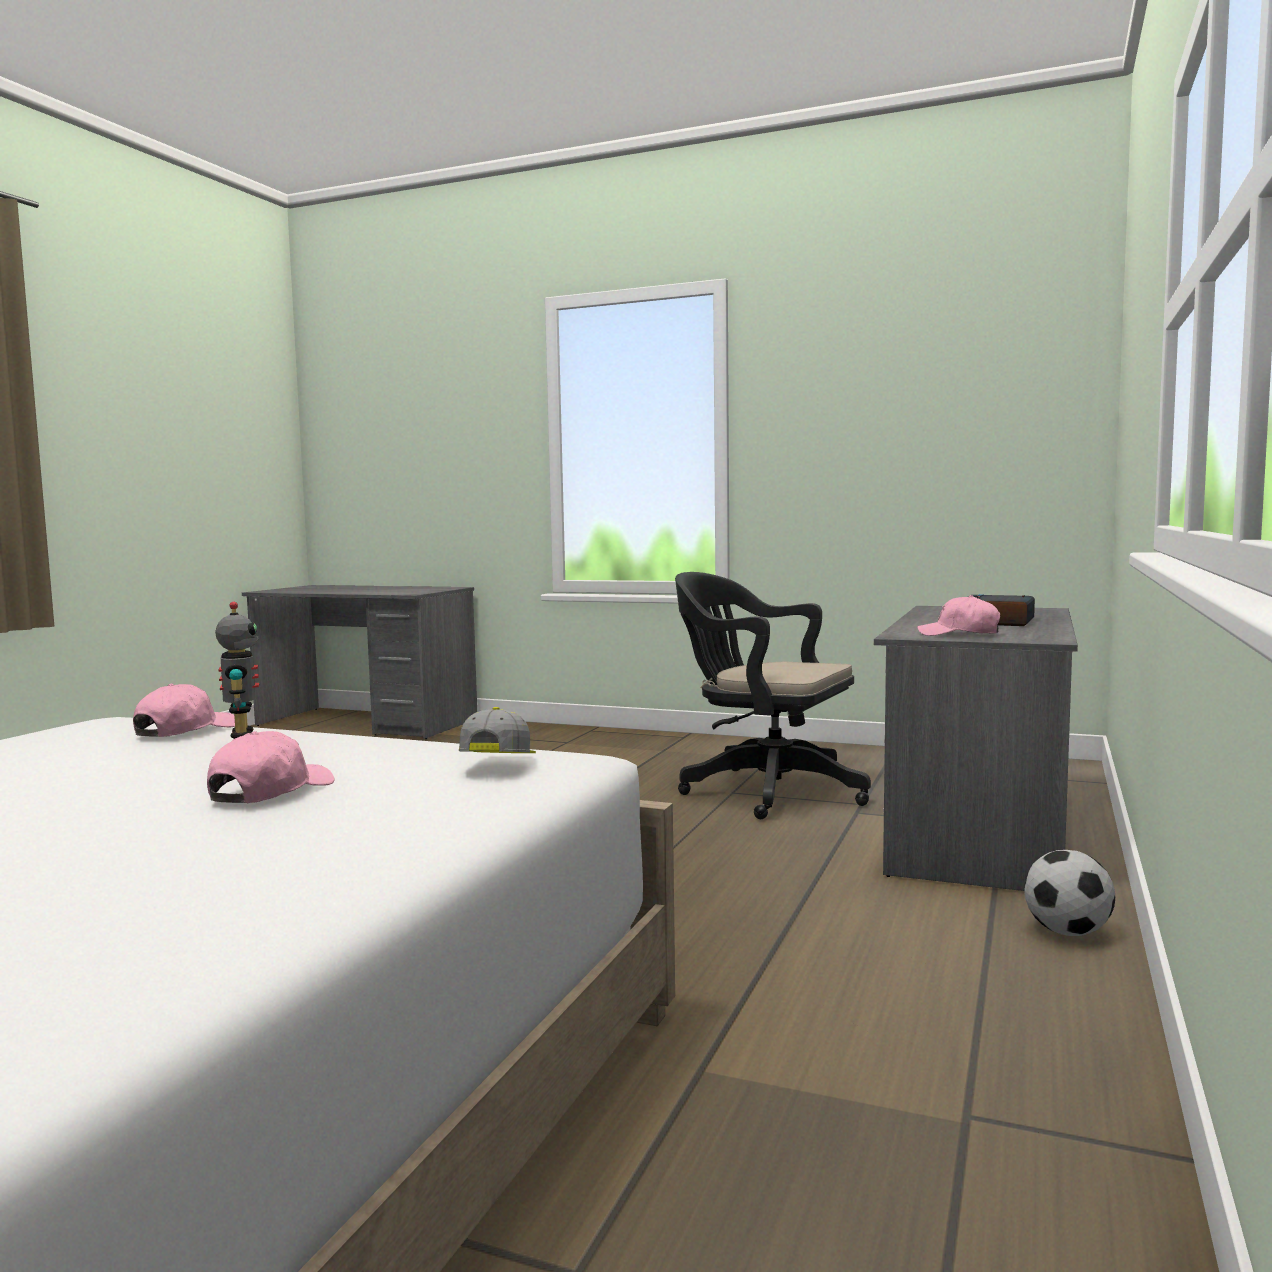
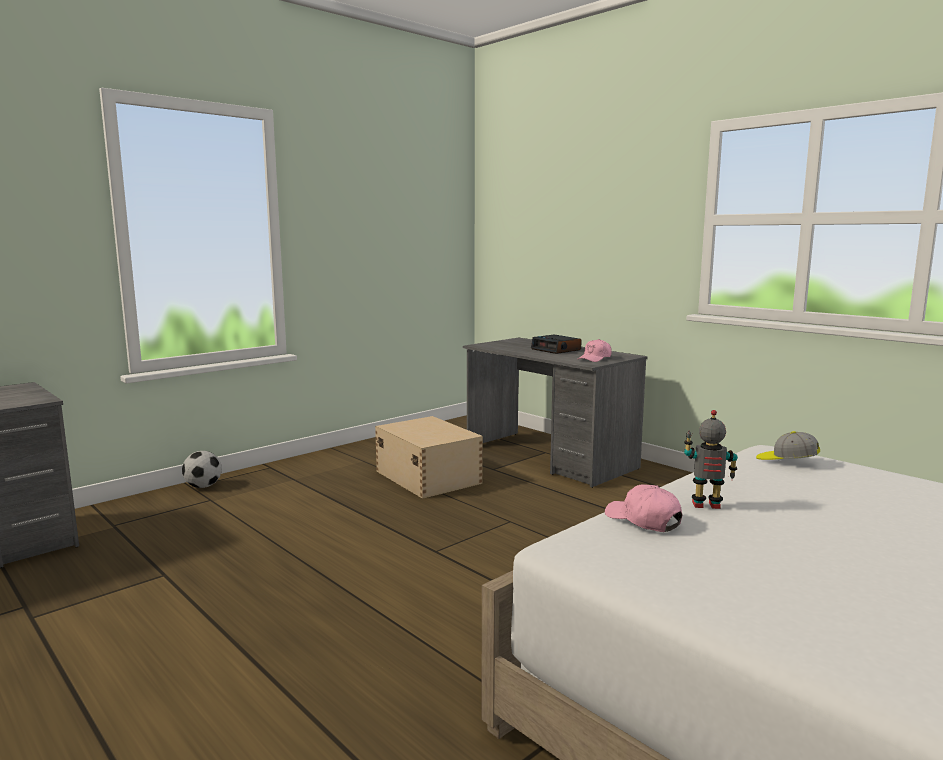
camera: 65 degrees left, 5 degrees up
(270, 792) = (840, 504): pink cap -> none
(764, 791) = (428, 476): black office chair -> beige storage box
(1067, 932) = (676, 478): football -> football (203, 486)

